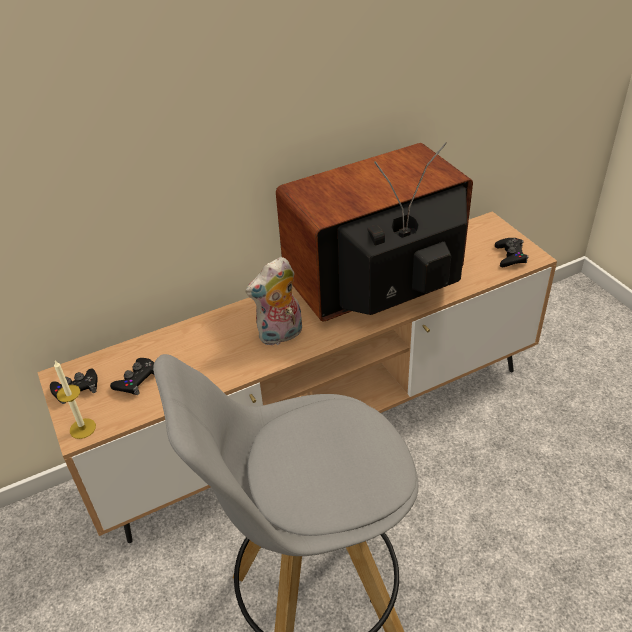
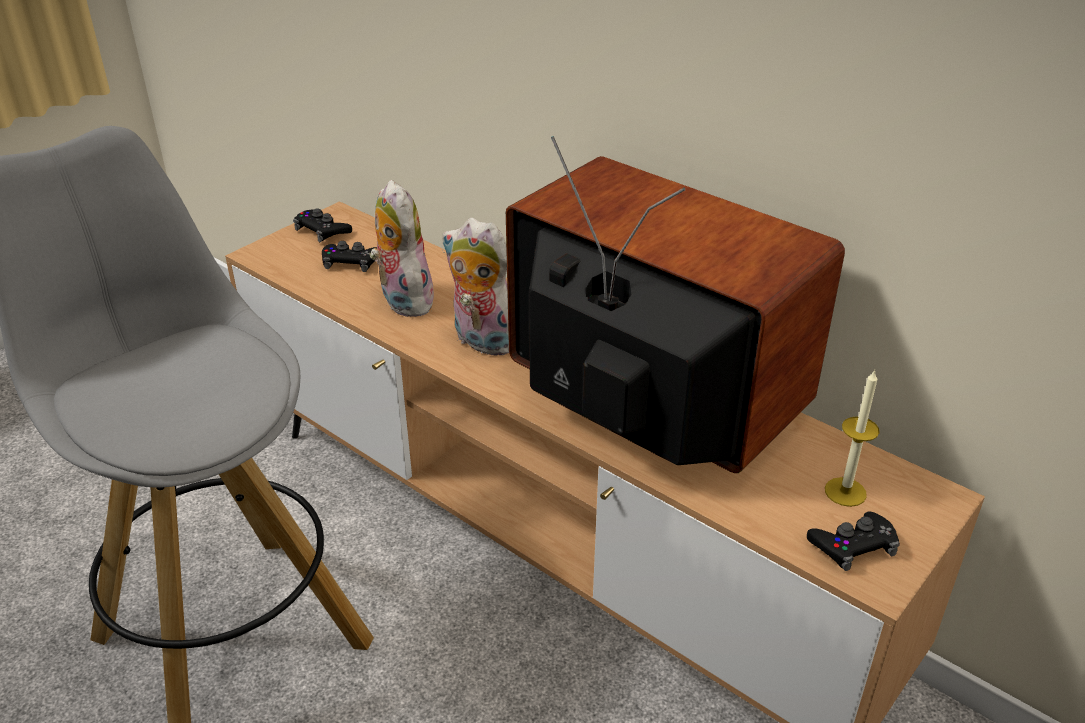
camera: 65 degrees right, 5 degrees down
(82, 428) = (265, 253): candle -> candle (845, 492)
(207, 362) = (402, 300): none -> plush toy

